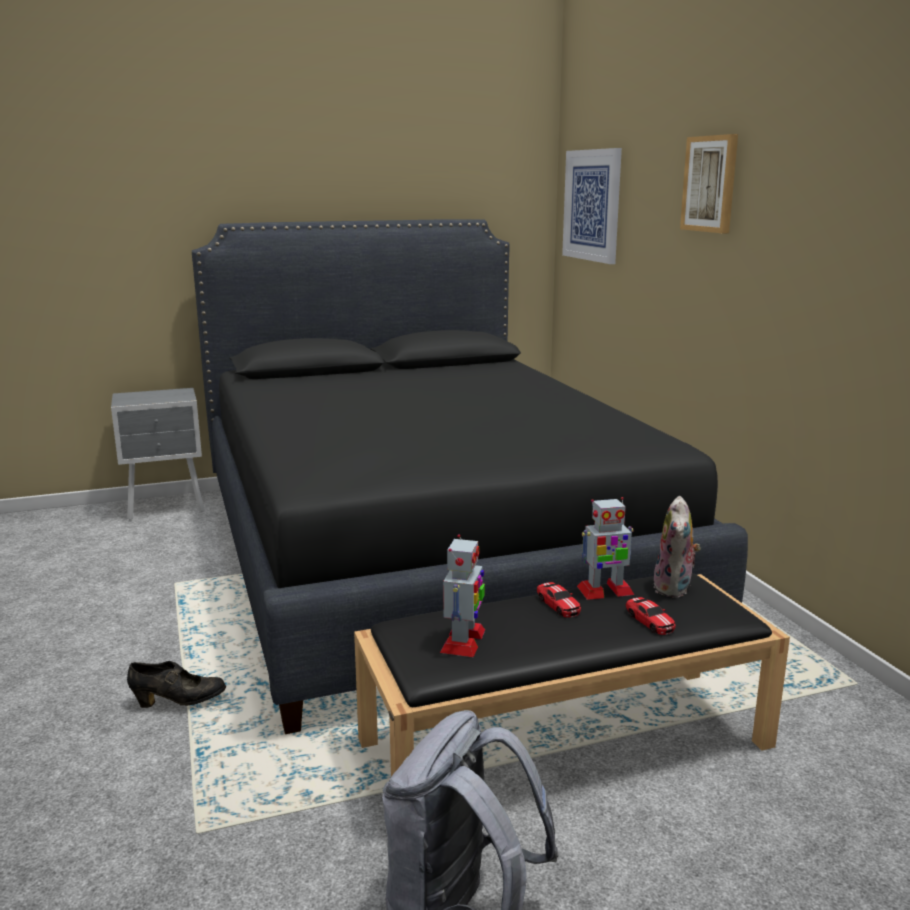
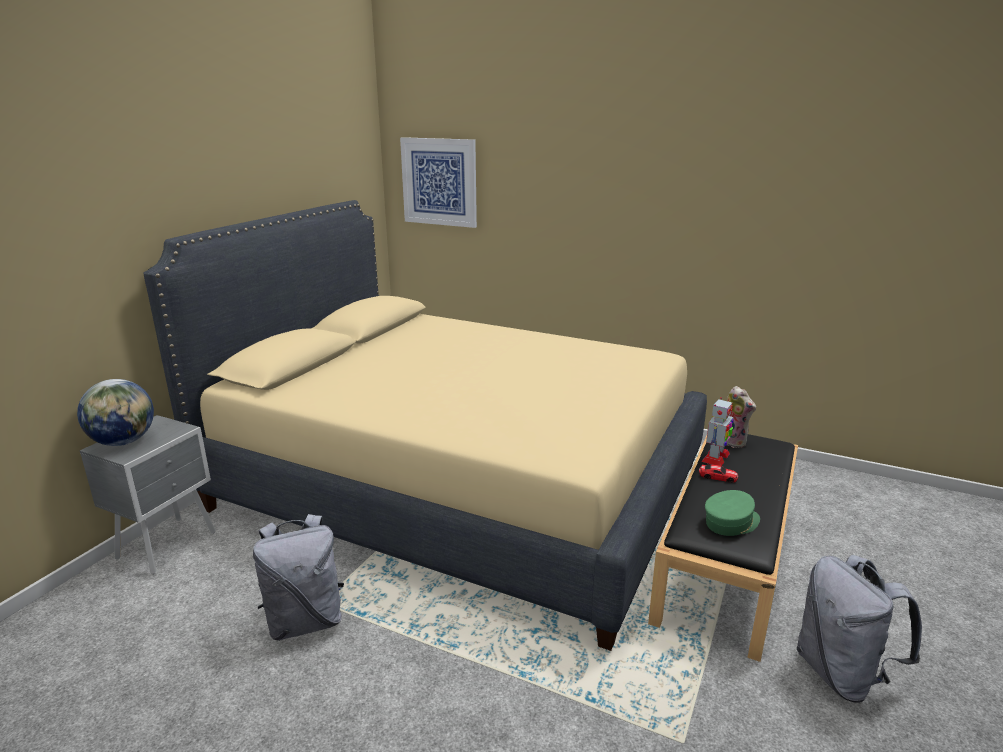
camera: 45 degrees left, 5 degrees up
(141, 395) = (124, 441): none -> globe
(146, 588) = (305, 621): none -> grey backpack
(178, 702) = (510, 681): black shoe -> none
(424, 556) = (458, 486): black bed -> beige bed
(463, 641) = (731, 522): toy robot -> green cap
(650, 621) = (763, 464): toy car -> none
(710, 184) = (586, 171): picture -> none

